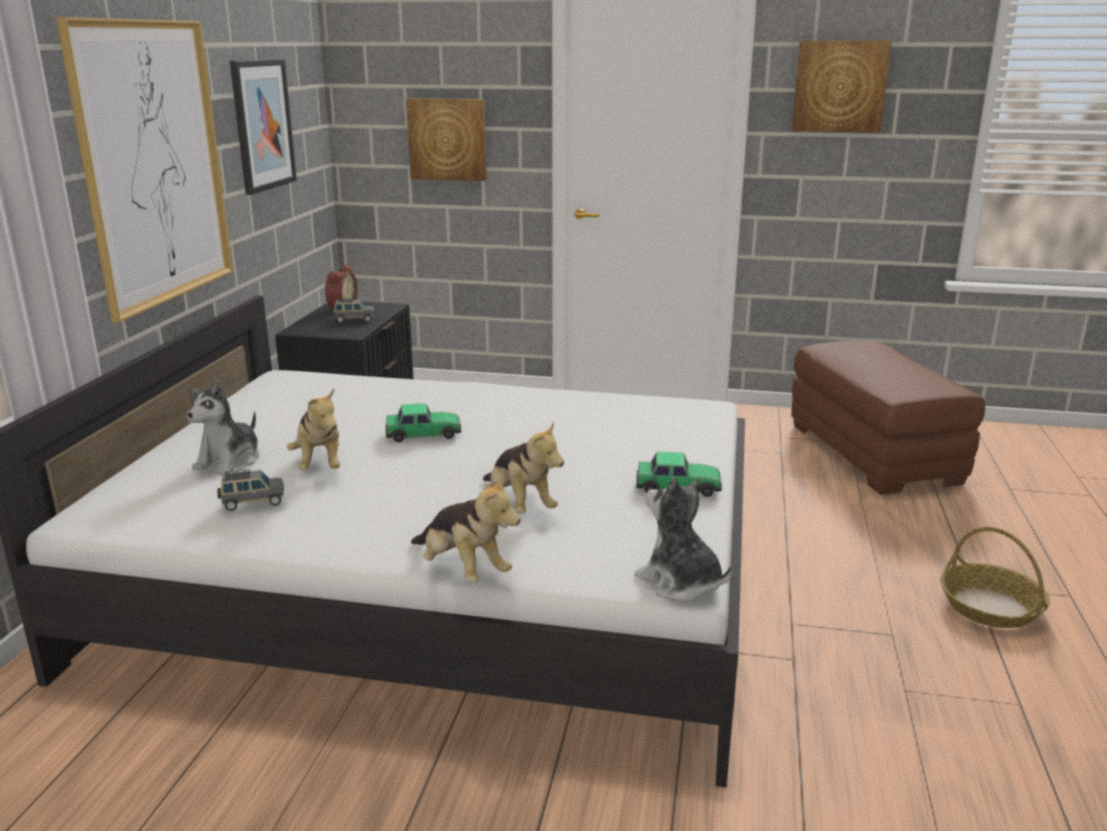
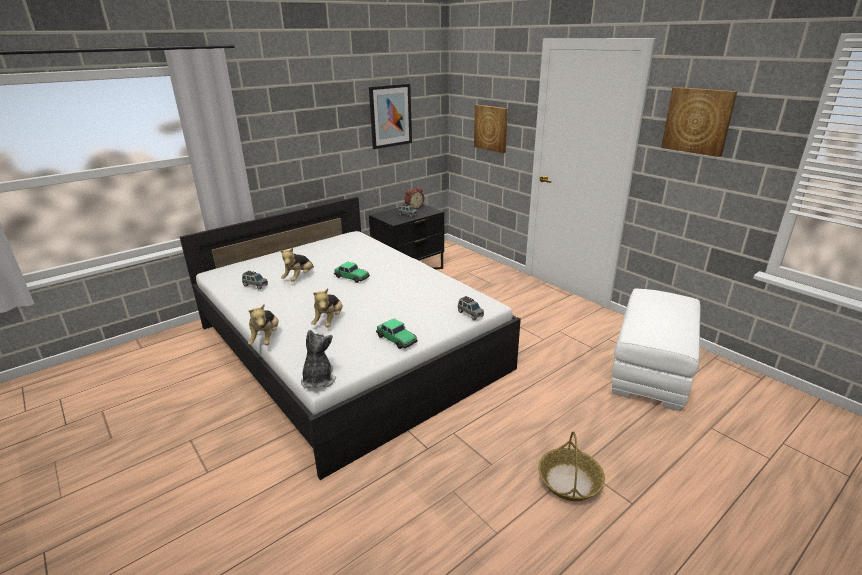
camera: 40 degrees right, 5 degrees up
(154, 164) = (309, 134): picture -> none
(229, 460) = (279, 266): plush toy -> none
(708, 423) = (470, 314): none -> grey toy car
(874, 454) = (651, 370): brown ottoman -> white ottoman

